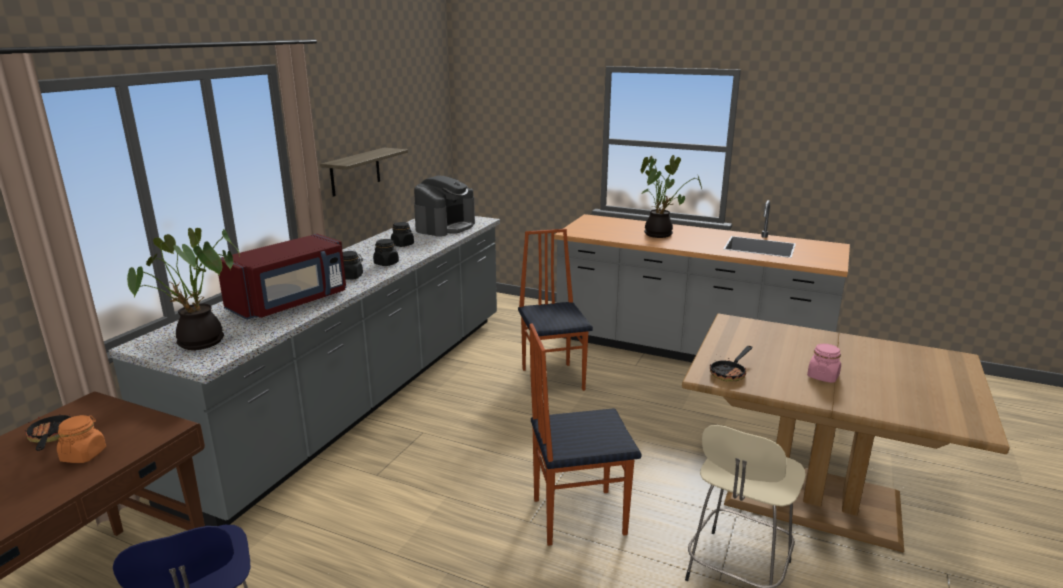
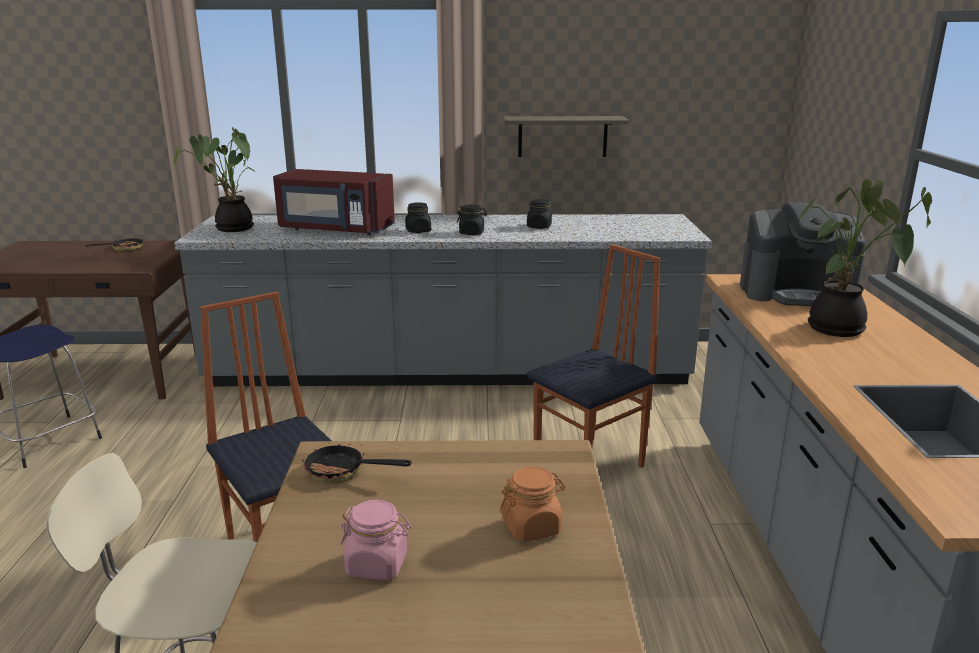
camera: 65 degrees right, 0 degrees up
(84, 455) = (100, 261): orange jar -> orange jar (531, 527)
(445, 227) = (630, 228): coffee machine -> coffee machine (796, 292)

